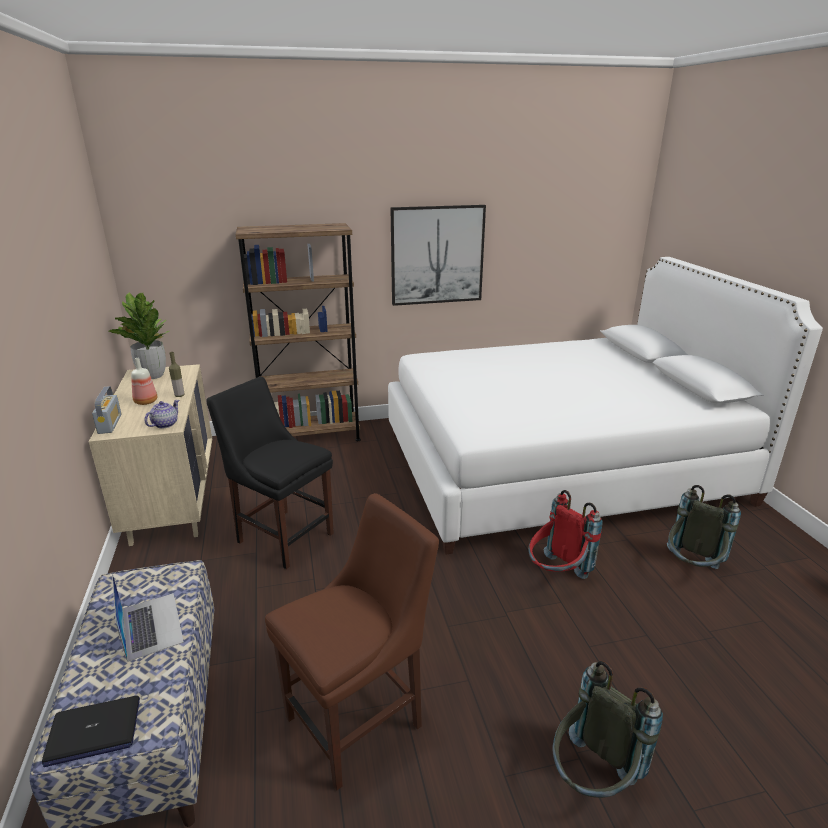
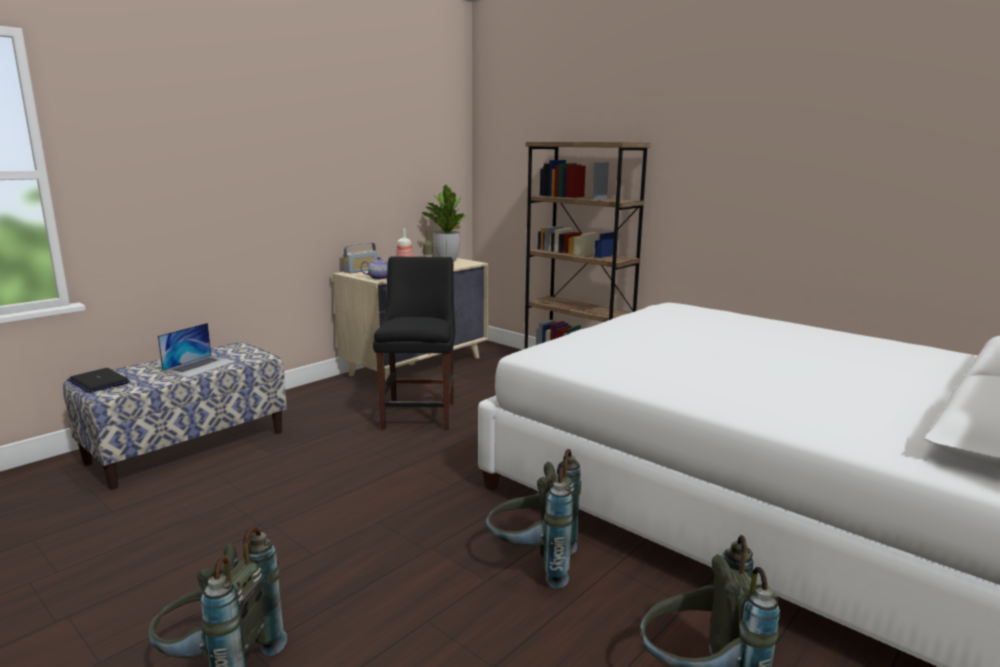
camera: 55 degrees right, 10 degrees down
(360, 718) = (233, 516): brown chair -> none
(437, 255) = (755, 190): picture -> none
(556, 575) = (533, 564): red backpack -> grey backpack

